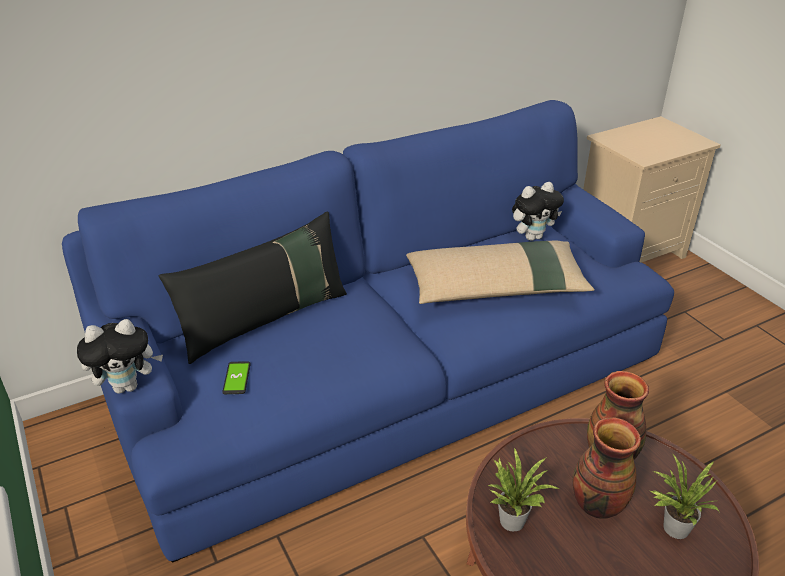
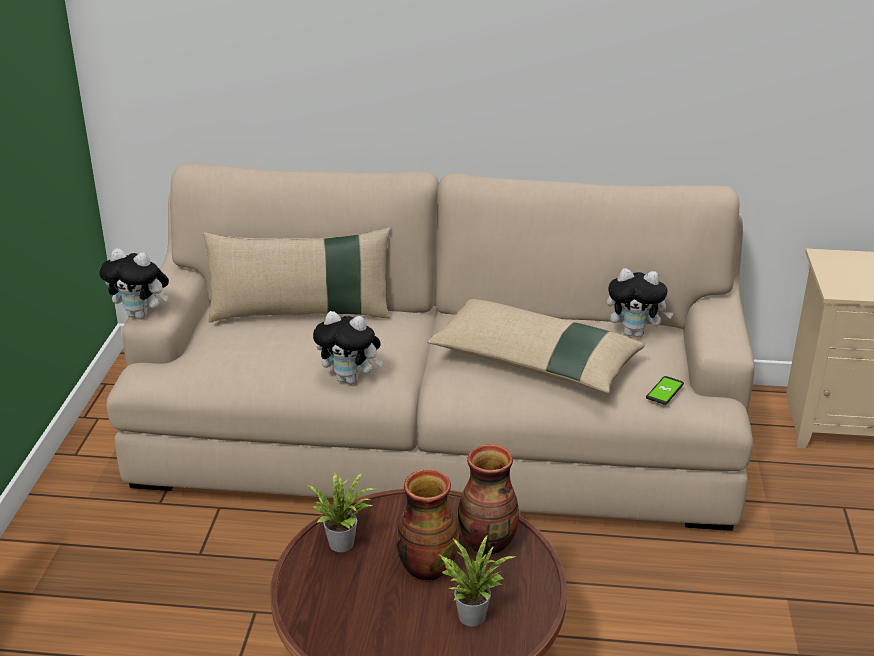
camera: 35 degrees right, 5 degrees down
(237, 378) = (230, 346): phone -> phone (665, 391)
(265, 319) = (301, 313): black pillow -> beige pillow
(375, 363) = (350, 379): none -> plush toy
(392, 380) = (438, 438): blue sofa -> beige sofa

